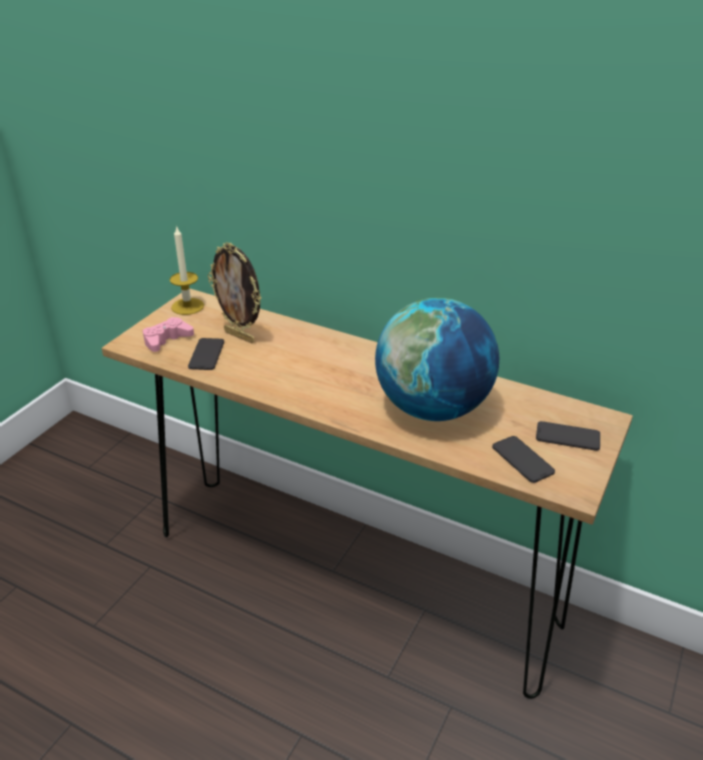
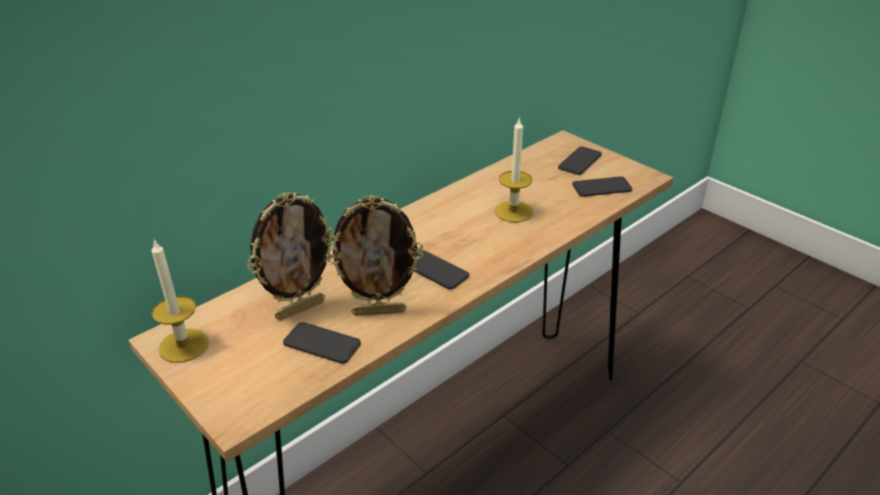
camera: 70 degrees left, 0 degrees up
(167, 340) = (258, 376): pink game controller -> none
(251, 369) = (379, 311): none -> picture frame
(315, 384) = (436, 270): none -> phone
(432, 408) = (513, 211): globe -> candle

